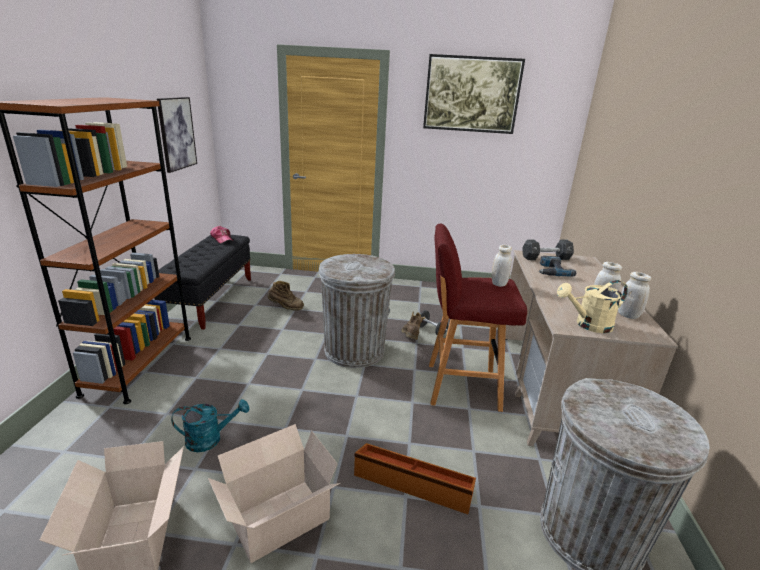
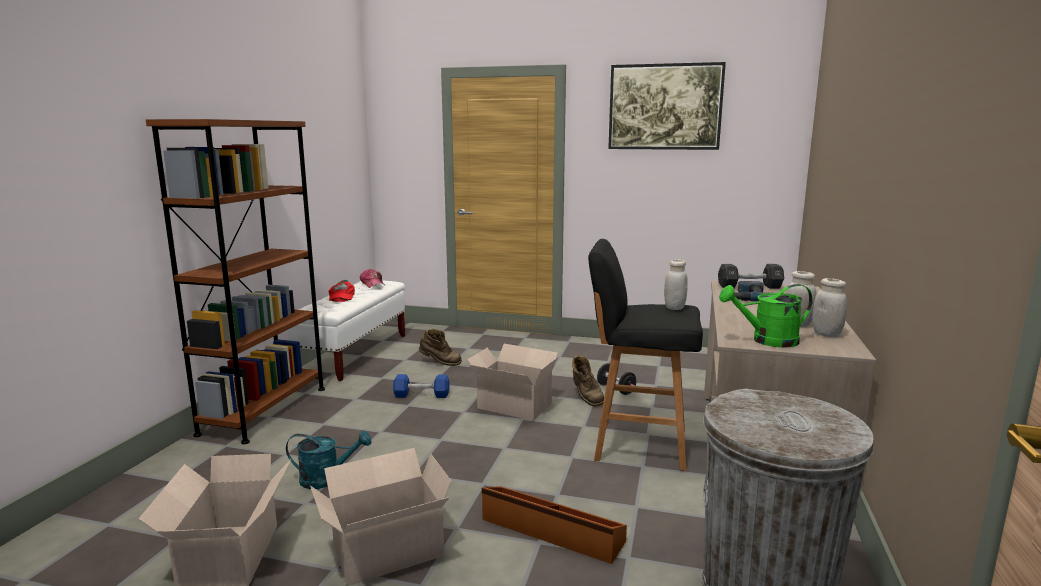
camera: 10 degrees right, 10 degrees down
(177, 133) = (328, 164): picture -> none
(197, 253) = (341, 296): none -> red cap
(210, 300) = (354, 354): black bench -> white bench
(277, 342) = (422, 395): none -> blue dumbbell
(354, 350) = (513, 405): grey trash can -> cardboard box
(410, 340) = (586, 398): brown boot -> brown boot turned 150 degrees clockwise
(460, 386) = (638, 444): red stool -> black stool
(588, 325) = (767, 341): beige watering can -> green watering can

